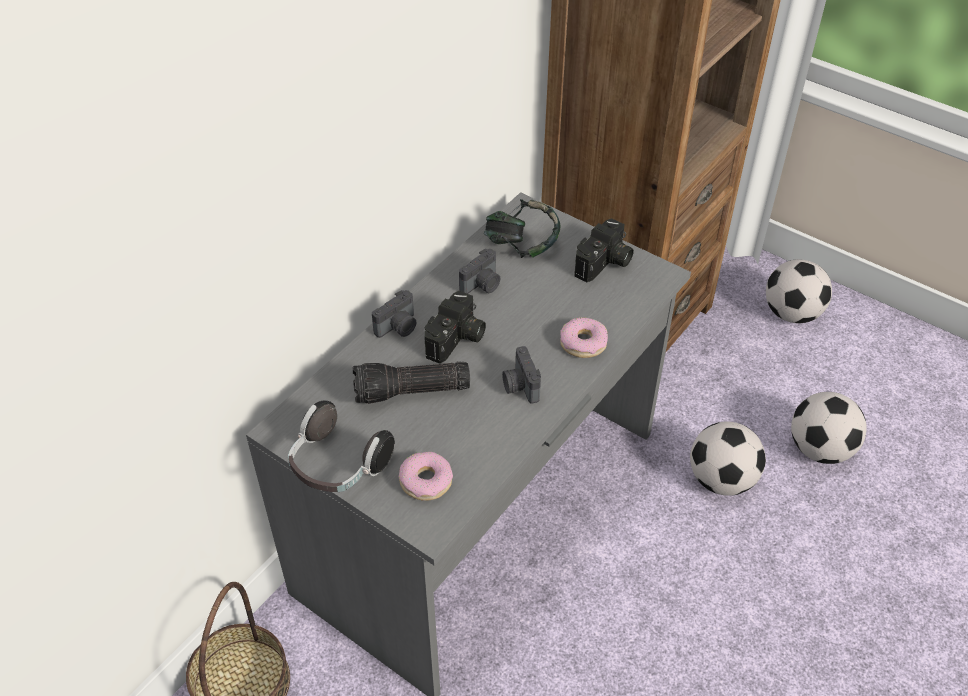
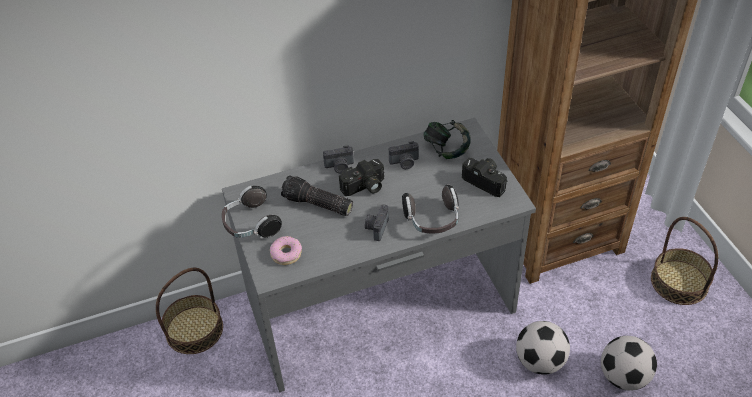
camera: 35 degrees right, 0 degrees up
(583, 343) = (432, 220): donut -> headphones
(605, 264) = (486, 181): camera -> camera turned 120 degrees counterclockwise
(792, 313) = (679, 282): football -> basket

